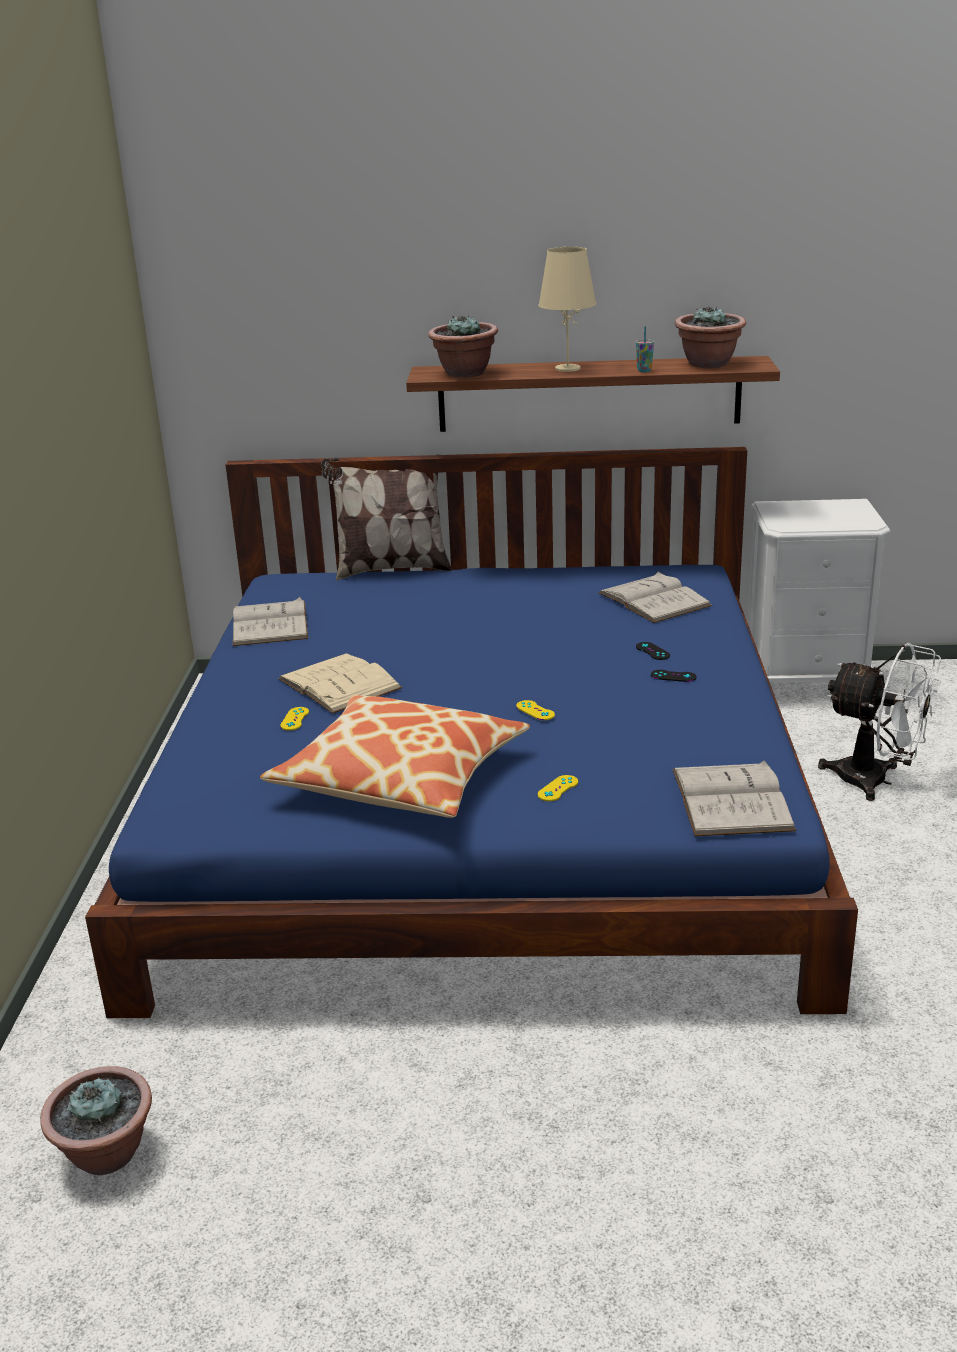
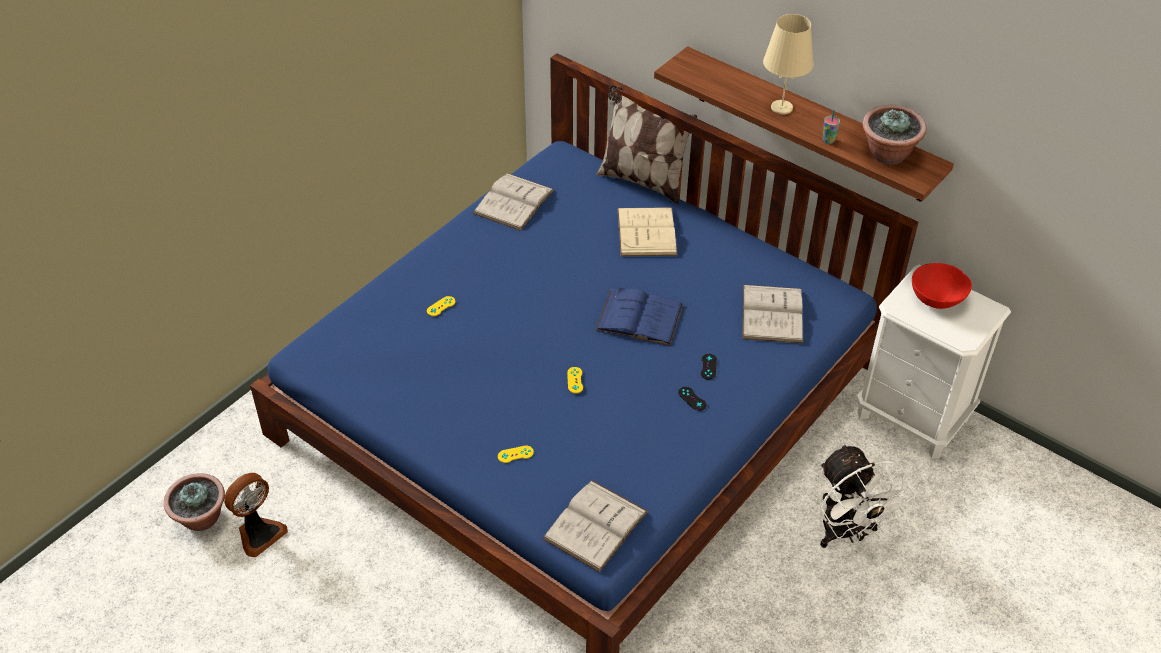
camera: 35 degrees right, 20 degrees up
(220, 1121) = (259, 533): none -> fan
(339, 683) = (494, 287): beige book -> beige book (646, 232)
(401, 778) = (446, 392): pillow -> none
(464, 373) = (705, 78): potted plant -> none
(532, 646) = (639, 317): none -> blue book
(805, 512) = (936, 299): none -> red bowl

